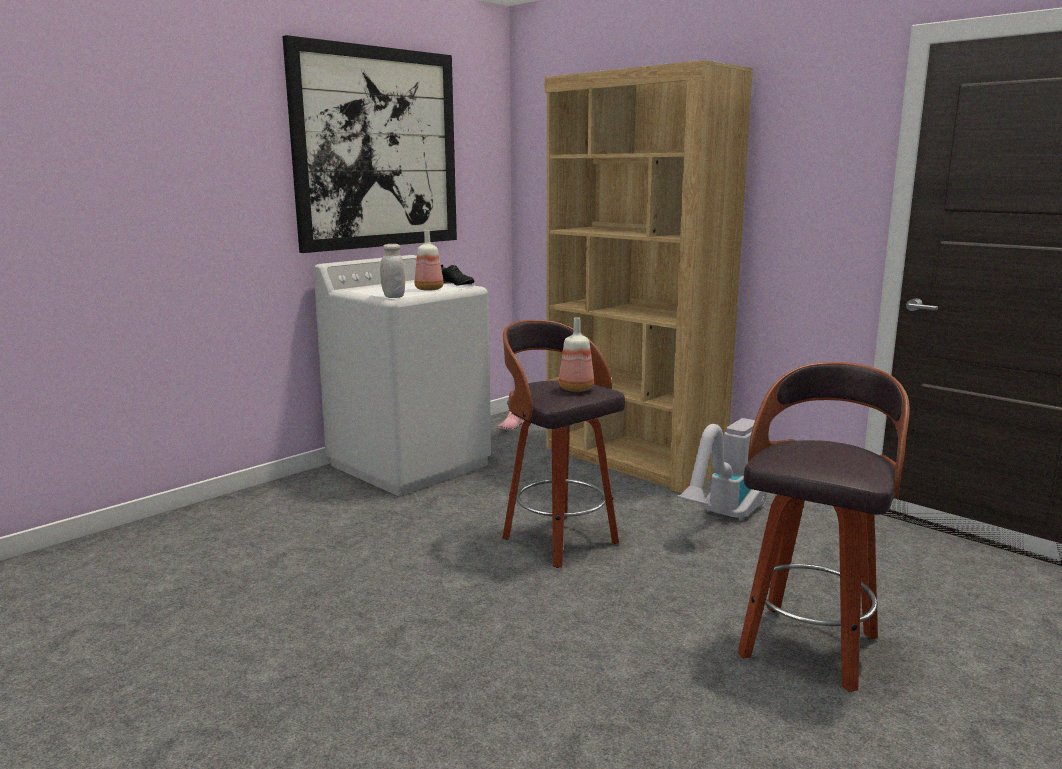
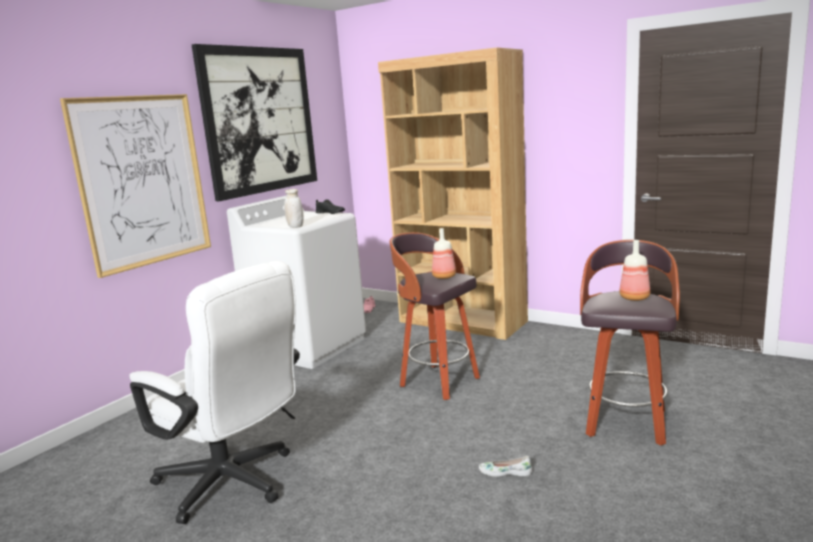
camera: 10 degrees left, 0 degrees up
(193, 215) = (142, 181): none -> picture
(218, 639) = (234, 484): none -> white office chair
(429, 289) = (314, 218): bottle -> bottle (633, 298)
(591, 690) = (505, 472): none -> white shoe
(724, 517) = (539, 351): vacuum cleaner -> none

